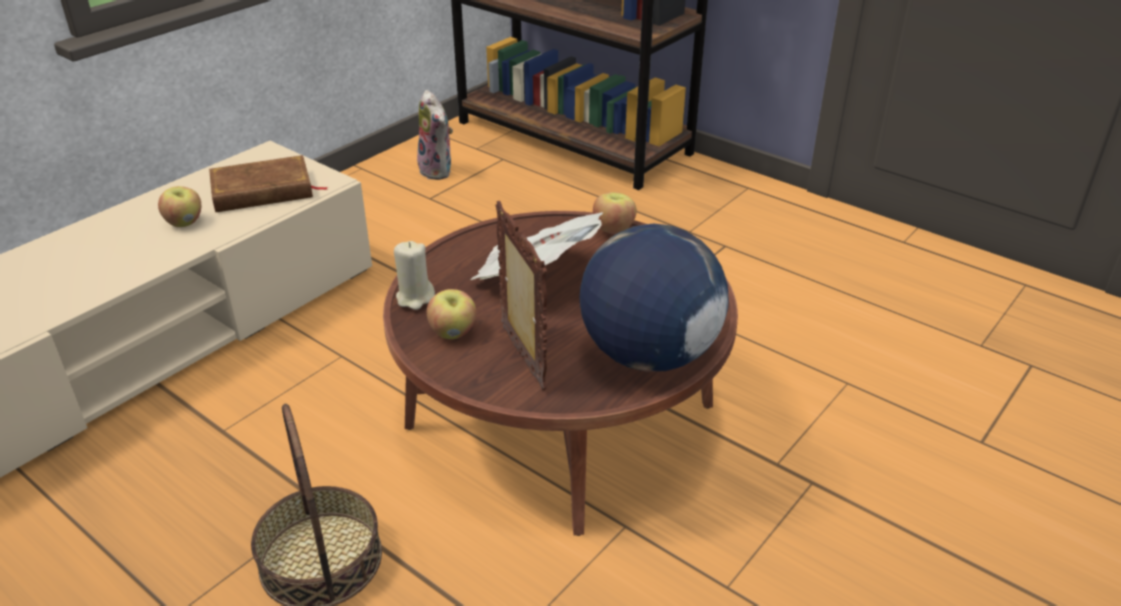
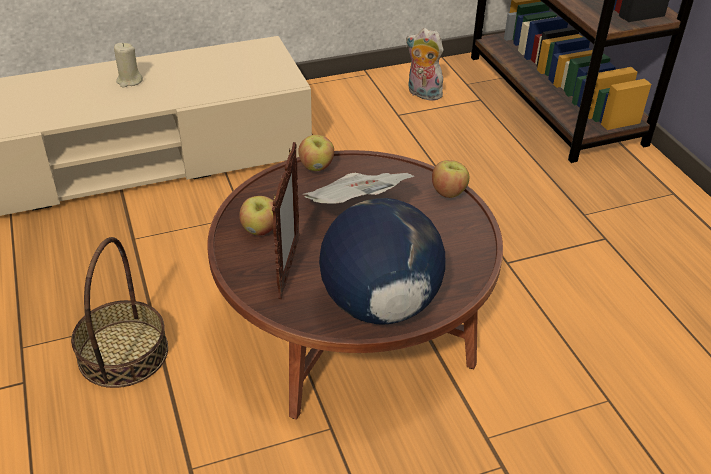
camera: 30 degrees right, 5 degrees up
(185, 222) = (174, 82): apple -> apple (317, 167)
(263, 191) = (240, 74): brown book -> none
(415, 298) = (257, 193): beige candle -> beige candle (129, 81)
(438, 171) = (422, 94): plush toy -> plush toy turned 120 degrees clockwise

